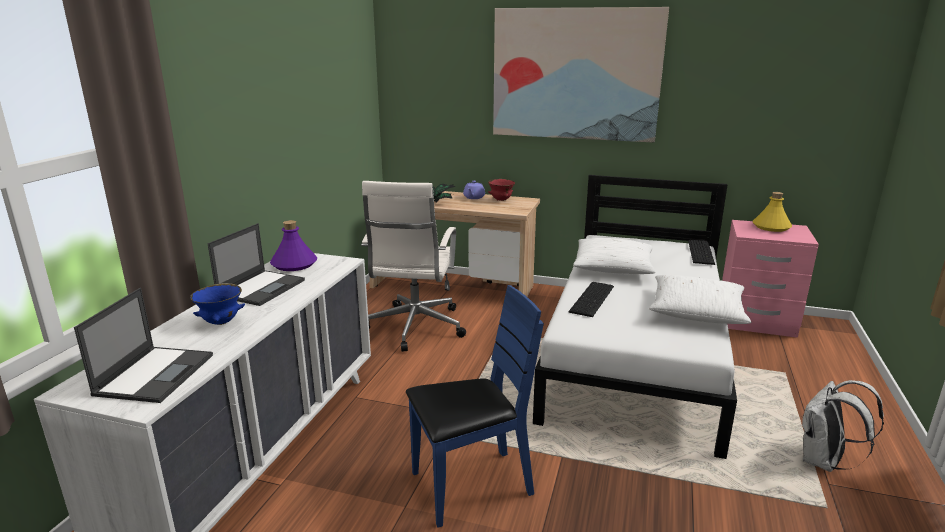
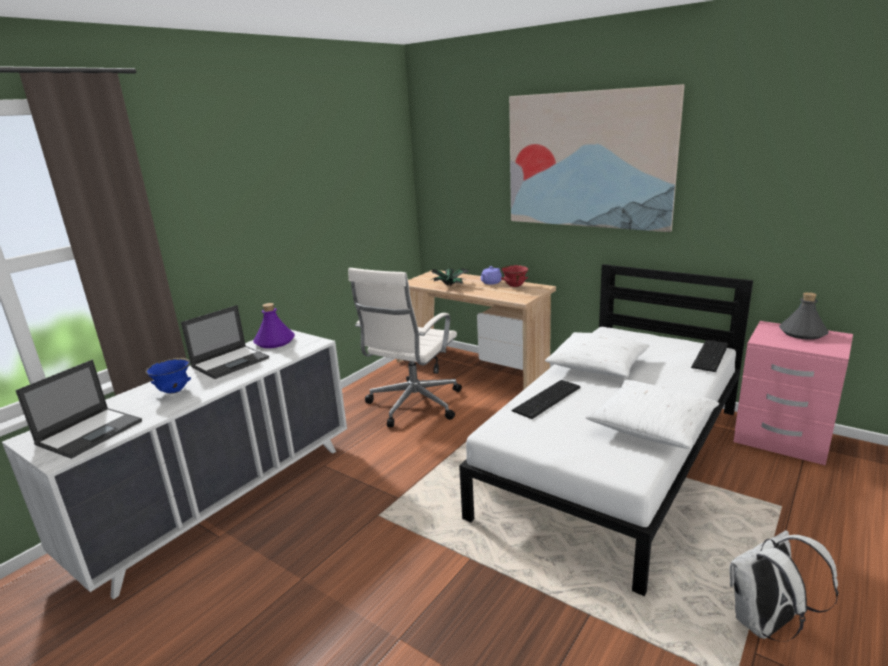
camera: 20 degrees right, 0 degrees up
(471, 485) = (369, 570): blue chair -> none
(771, 227) = (802, 333): yellow bottle -> grey bottle

